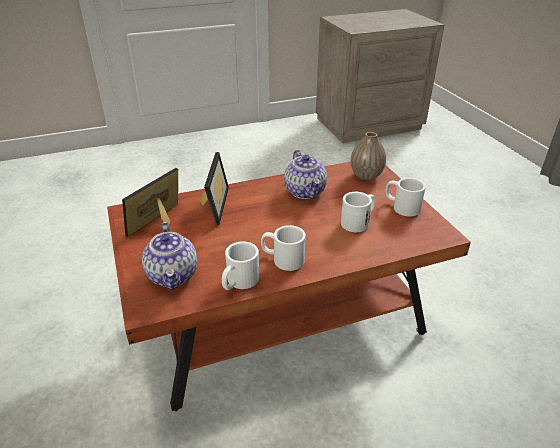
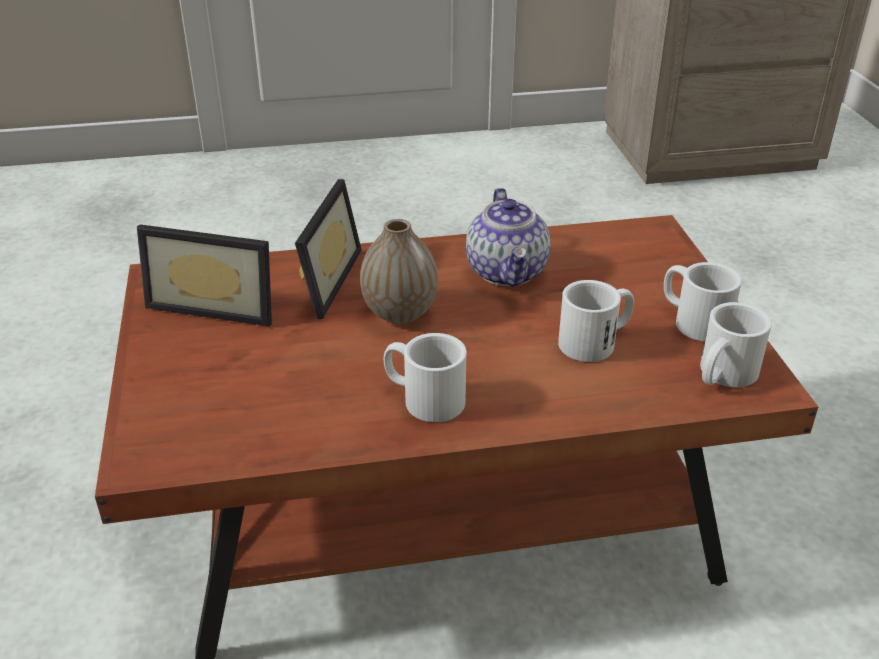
camera: 10 degrees right, 0 degrees up
(161, 222) = (217, 304): picture frame -> picture frame turned 120 degrees counterclockwise
(173, 275) = (210, 405): teapot -> none
(239, 282) = (327, 433): white mug -> white mug (722, 375)
(366, 176) = (639, 251): vase -> vase (400, 313)

